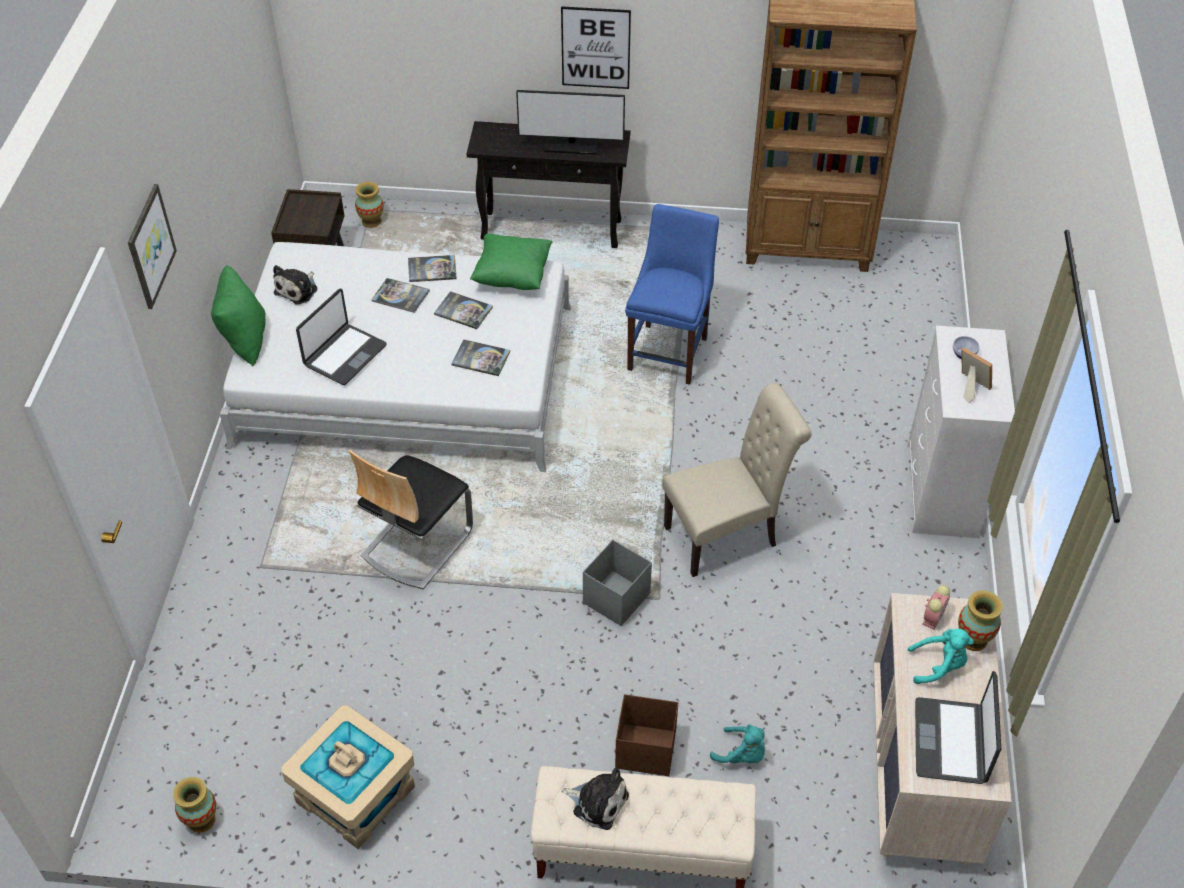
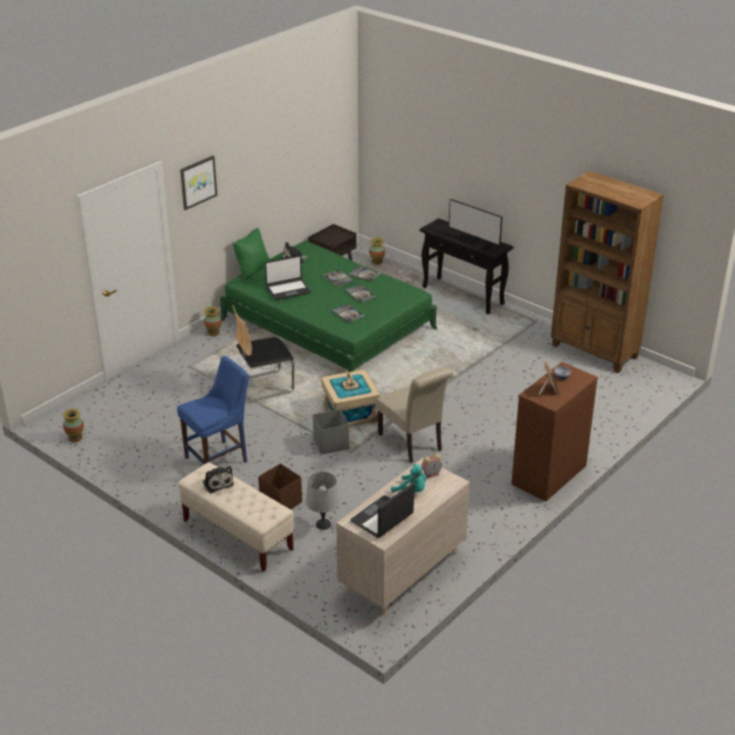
camera: 35 degrees right, 15 degrees down
(355, 795) = (142, 458): beige storage box -> beige storage box (350, 414)
(406, 375) = (328, 324): white bed -> green bed
(512, 276) = (399, 290): green pillow -> none
(595, 47) = (501, 189): picture -> none
(669, 351) = (468, 364): blue chair -> blue chair (219, 458)
(727, 535) = (413, 444): beige chair -> beige chair turned 45 degrees clockwise
(742, 755) = (323, 524): turquoise plush toy -> grey table lamp
(942, 491) = (548, 475): white dresser -> brown dresser
(973, 639) = (441, 490): vase -> vase (213, 333)

